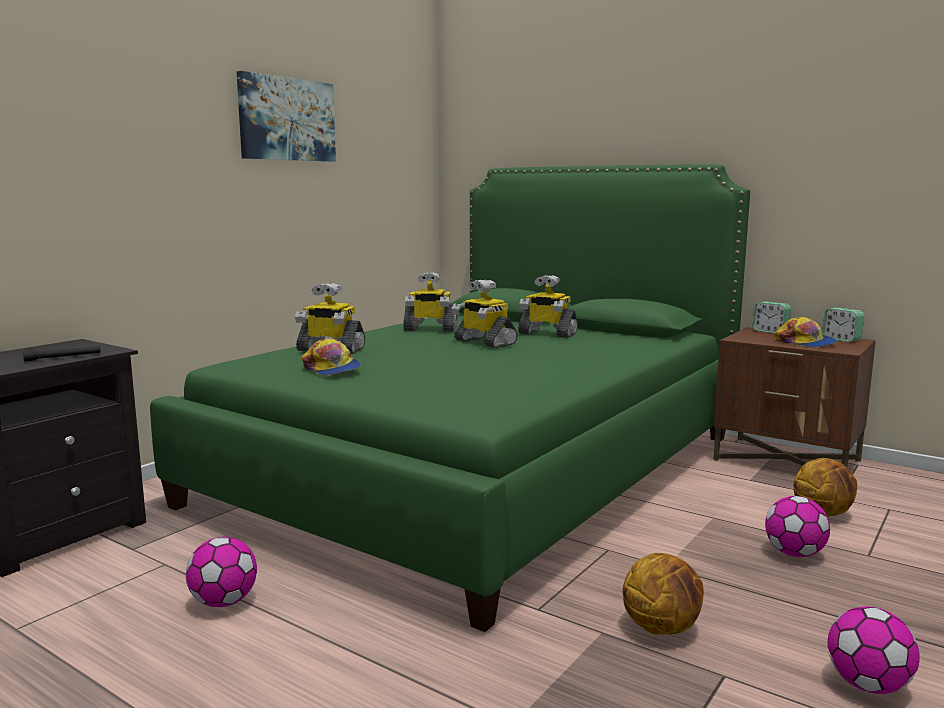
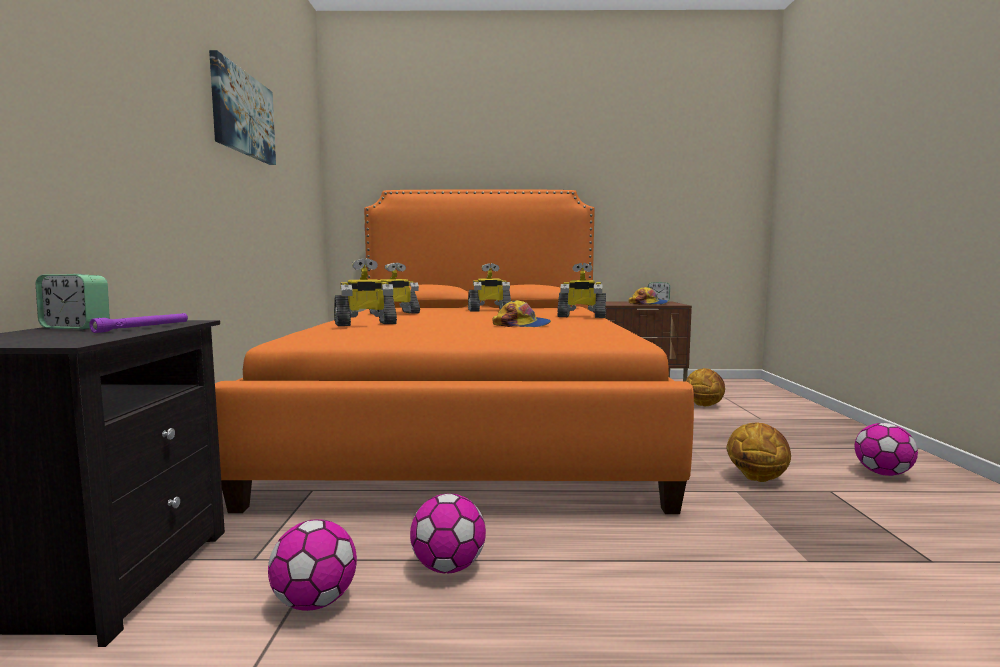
camera: 35 degrees left, 5 degrees down
(63, 358) = (143, 328): black flashlight -> purple flashlight
(332, 369) = (412, 331): cap -> cap (522, 325)
(480, 468) = (470, 422): green bed -> orange bed
(484, 342) = (467, 315): toy robot -> toy robot (581, 316)
(770, 331) = (613, 301): alarm clock -> alarm clock (76, 327)
(794, 554) = (732, 425): football -> football (315, 602)

